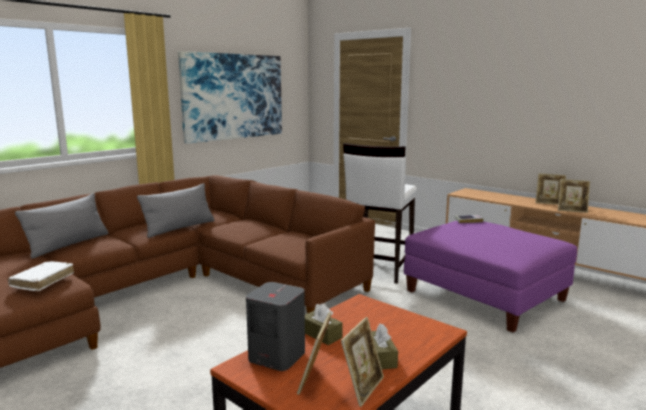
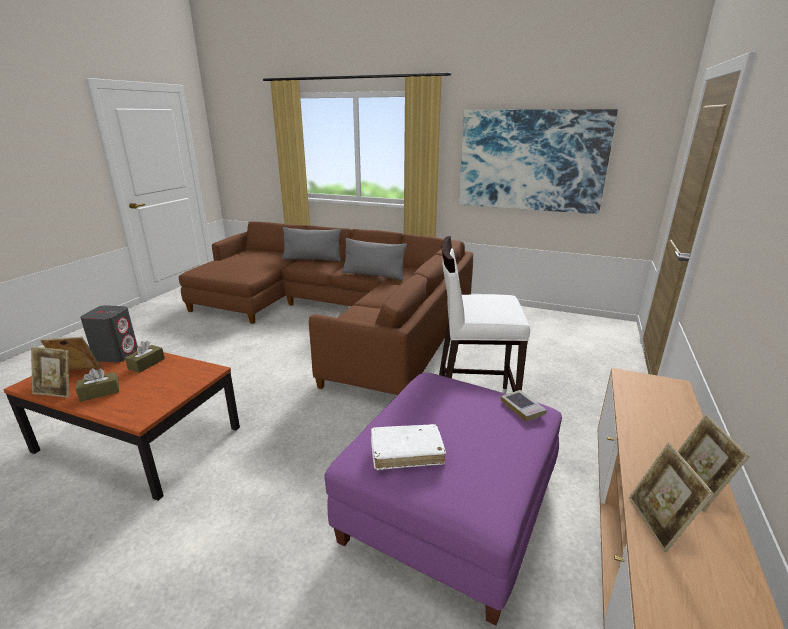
camera: 70 degrees right, 10 degrees up
(43, 281) = (244, 271): white book -> white book (406, 452)

